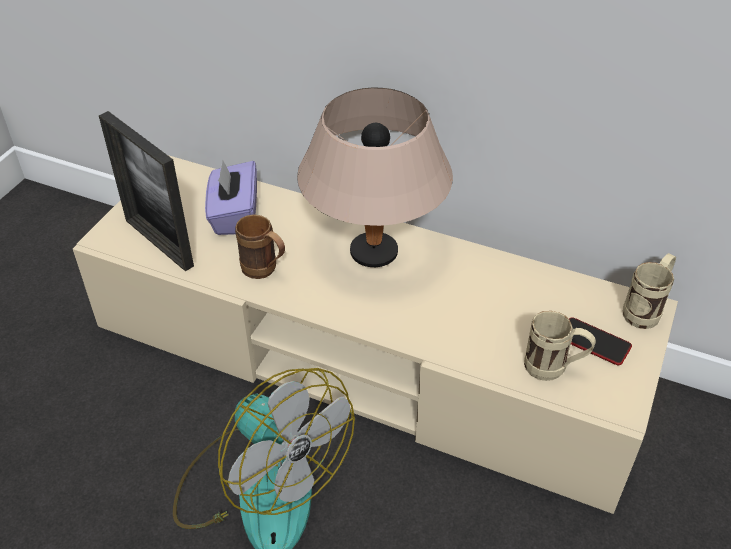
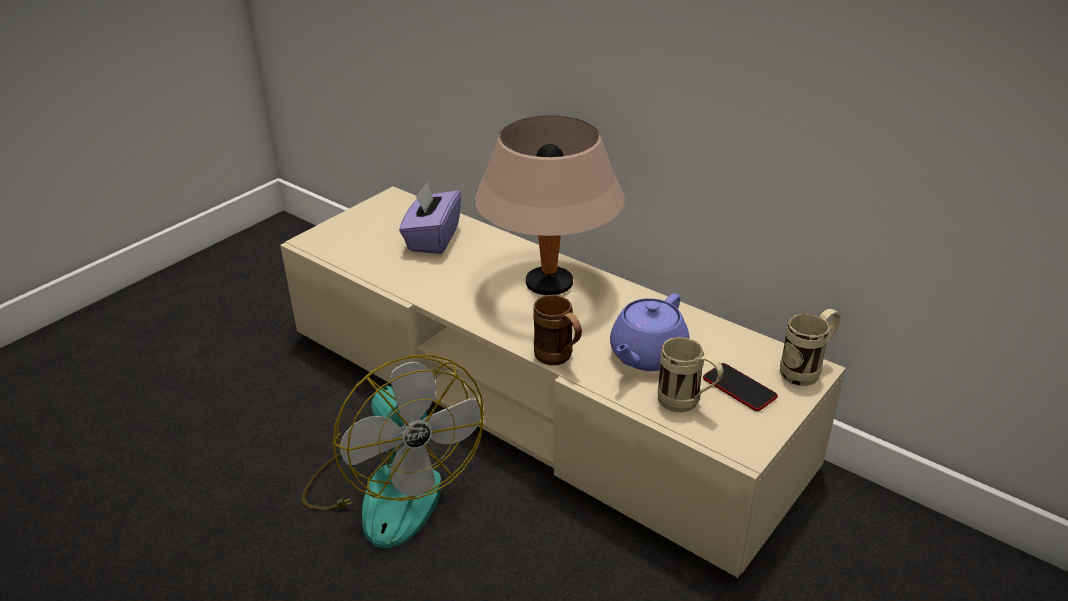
camera: 15 degrees right, 10 degrees down
(159, 243) = (356, 250): picture frame -> none
(265, 271) = (440, 284): brown mug -> brown mug (558, 359)
(497, 321) = (647, 355): none -> purple teapot

